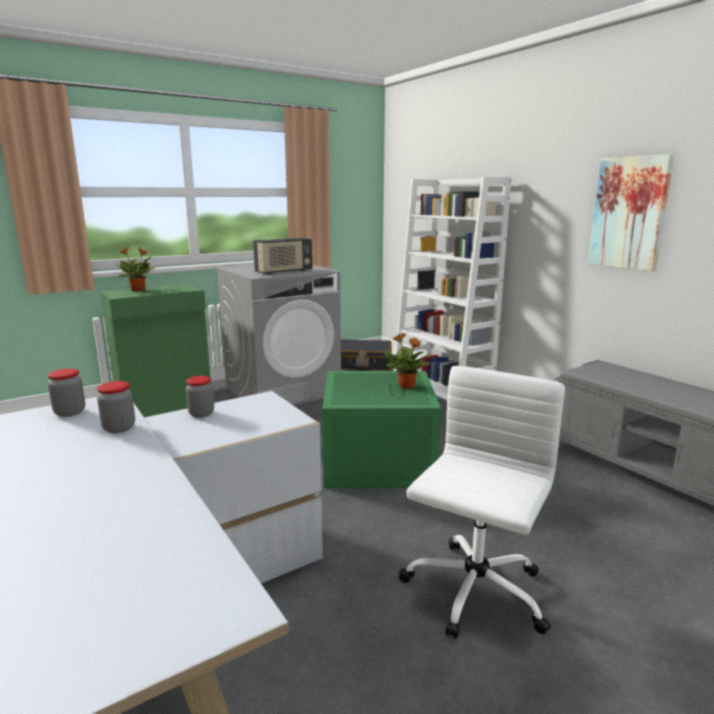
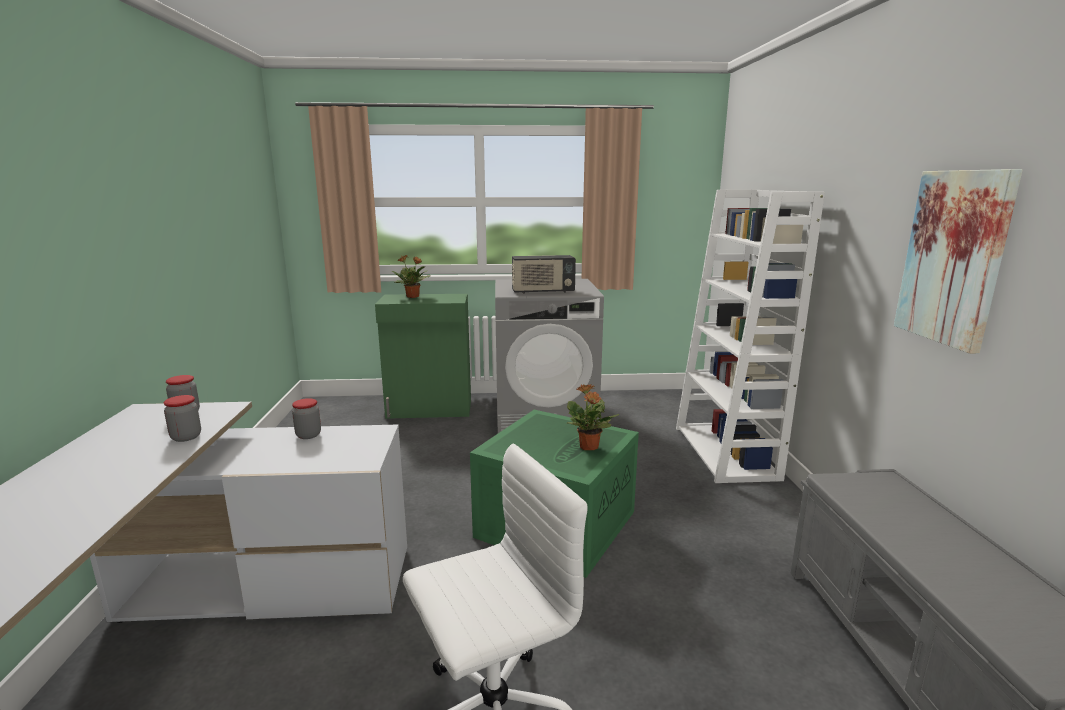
camera: 30 degrees right, 0 degrees up
(363, 364) = (661, 403): black suitcase -> none

